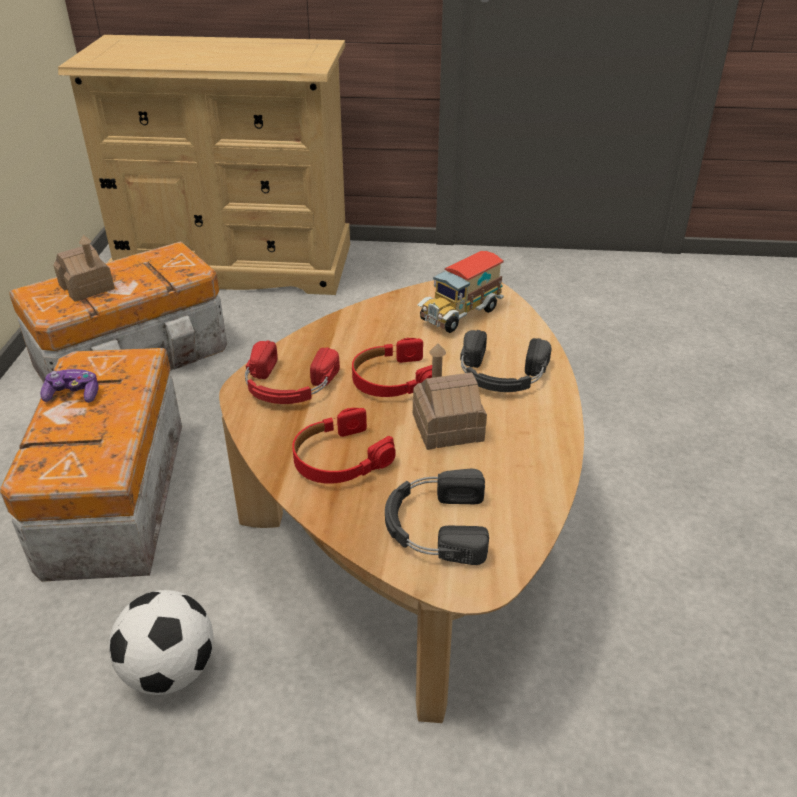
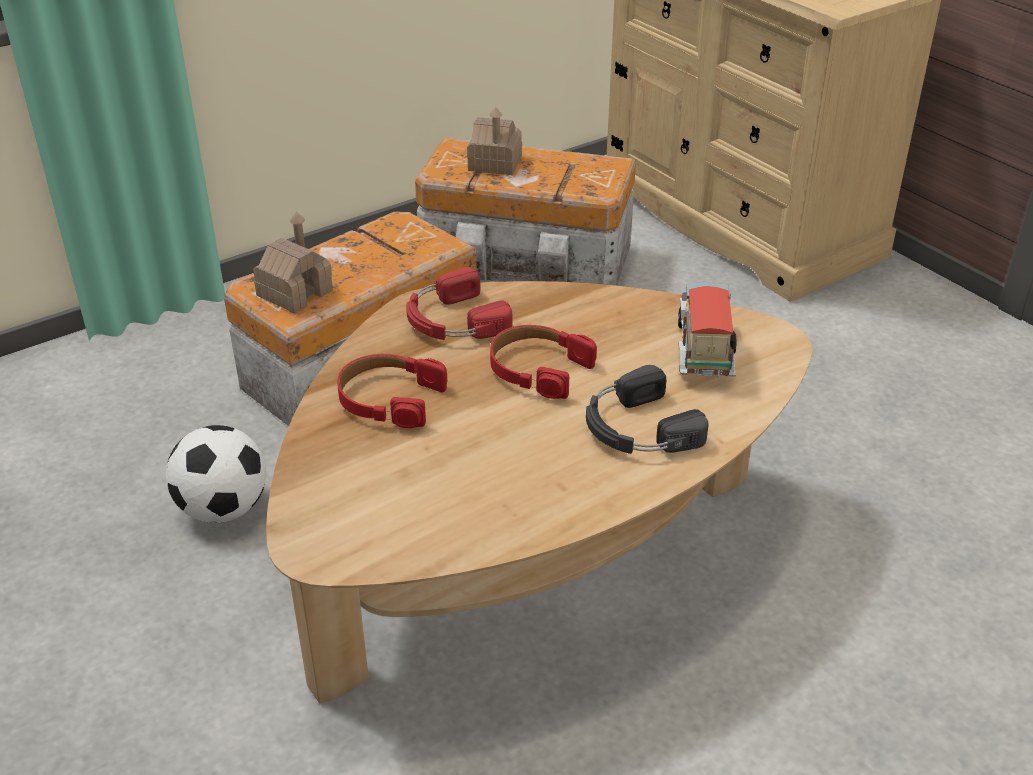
camera: 50 degrees right, 0 degrees up
(73, 395) = (357, 245): game controller -> none
(435, 525) = (363, 494): black headphones -> none
(447, 427) = (508, 435): toy house -> toy house (295, 293)
(459, 315) = (704, 354): toy truck -> toy truck turned 90 degrees clockwise

